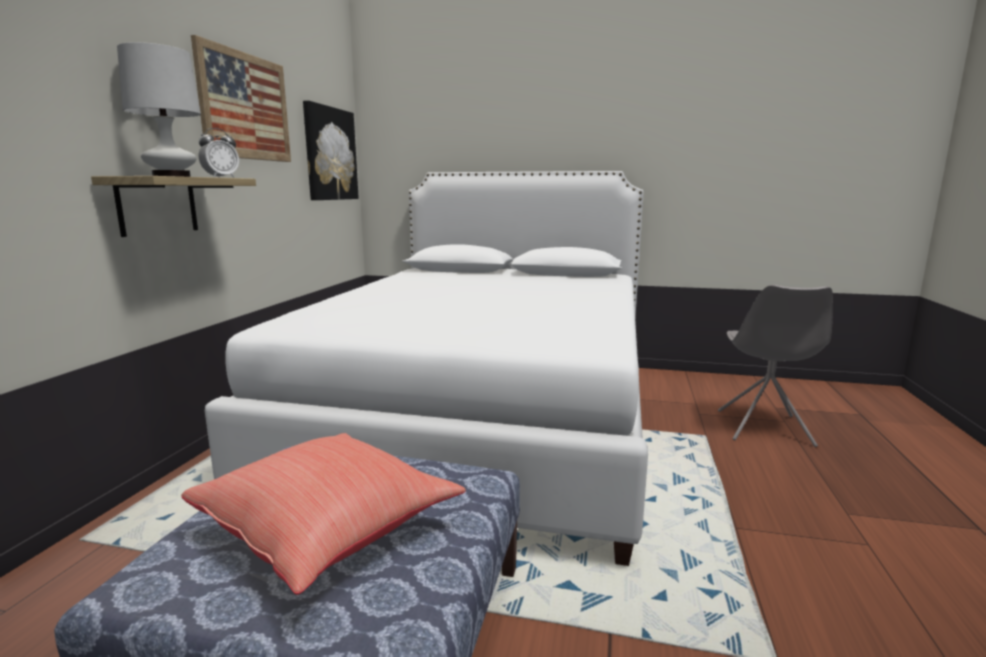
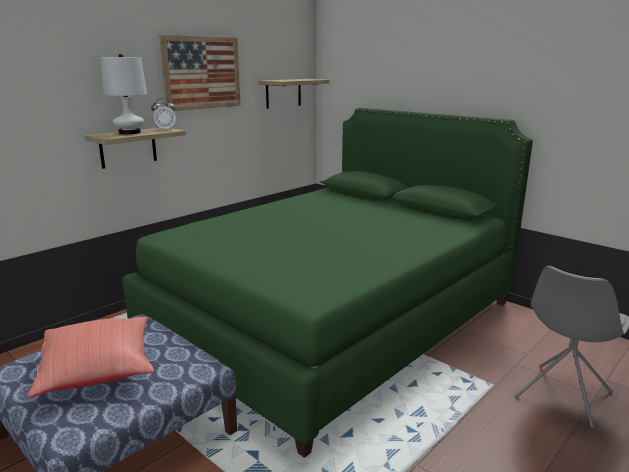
camera: 30 degrees right, 5 degrees up
(330, 154) = (283, 93): picture -> shelf
(483, 419) = (333, 320): white bed -> green bed

